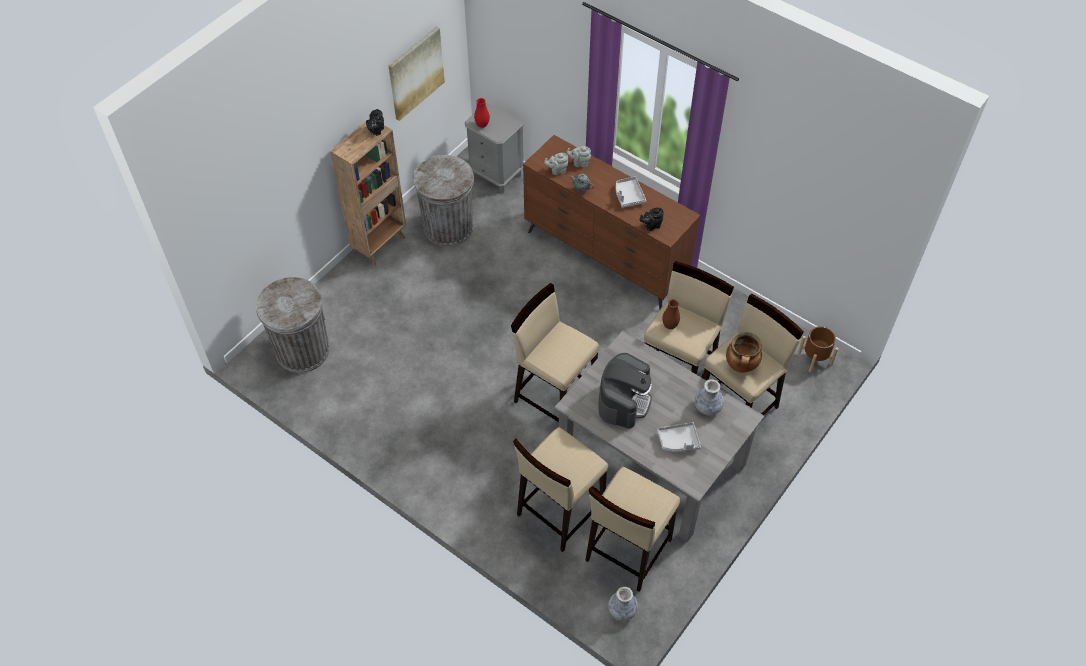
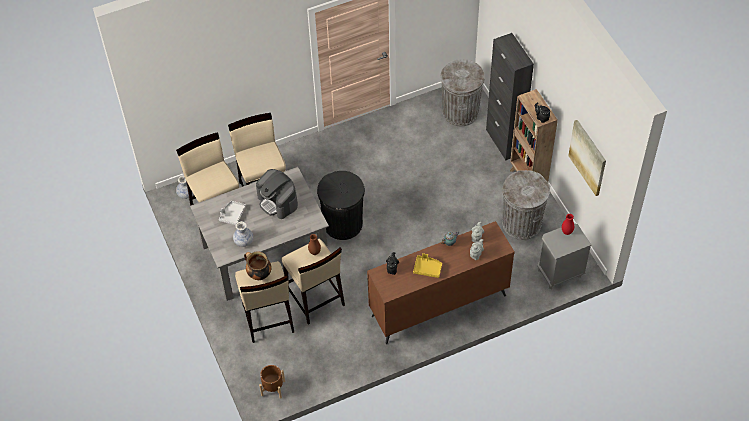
camera: 120 degrees right, 0 degrees up
(331, 287) = (504, 142): none -> black cabinet
(554, 396) = (343, 224): beige stool -> black trash can
(628, 196) = (427, 268): grey tray -> yellow tray

